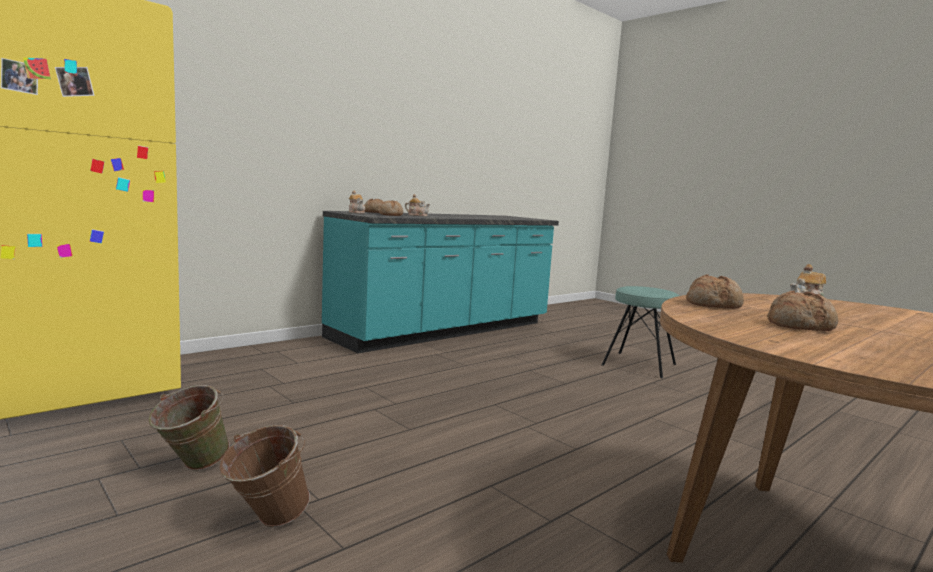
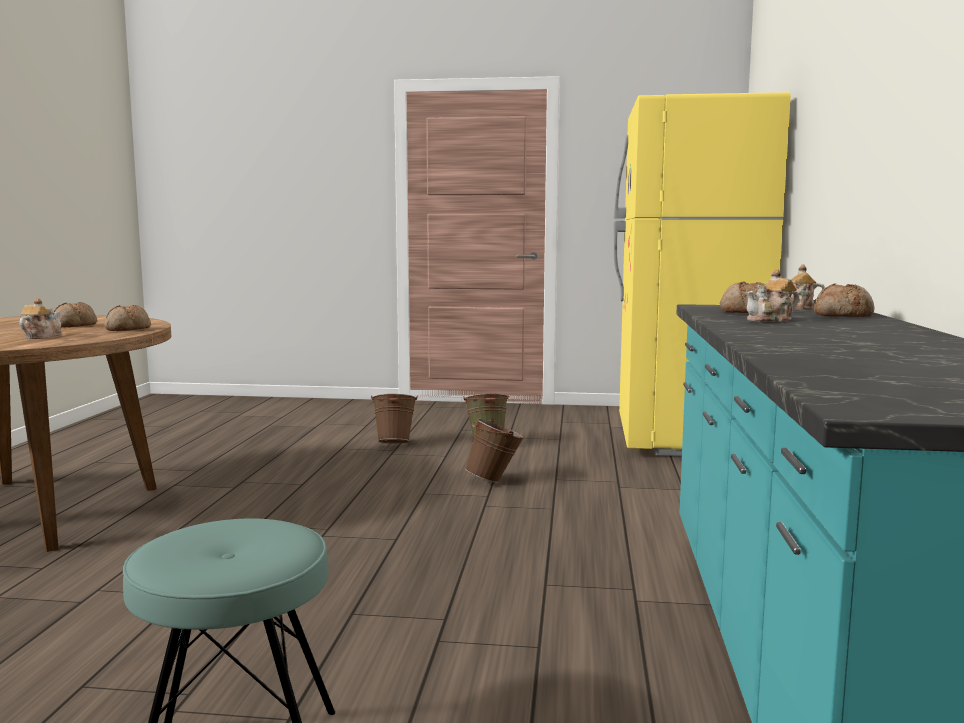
camera: 140 degrees right, 0 degrees up
(333, 418) = (495, 481): none -> brown bucket

